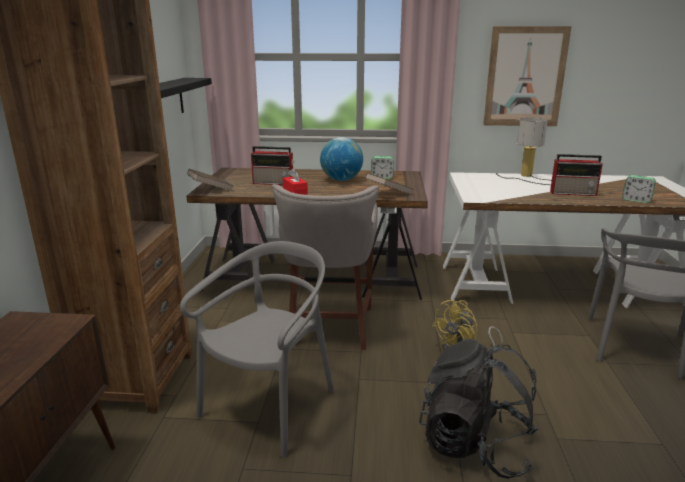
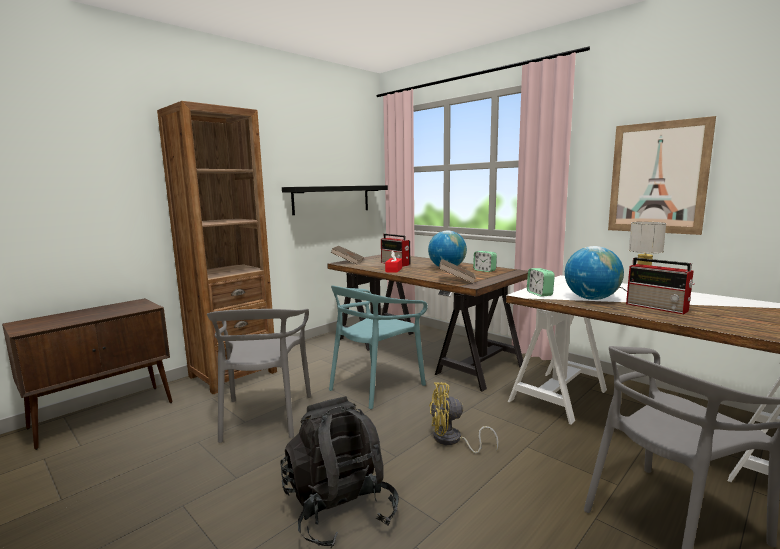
camera: 40 degrees right, 10 degrees down
(270, 406) = (264, 416): grey chair -> grey chair turned 105 degrees clockwise
(328, 328) = (376, 386): grey stool -> turquoise chair
(524, 193) = (591, 298): none -> globe
(636, 200) = (734, 327): alarm clock -> alarm clock (539, 294)

